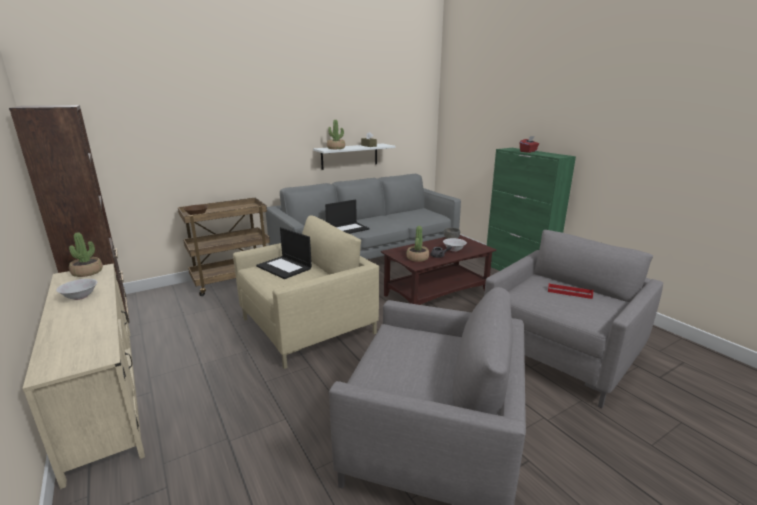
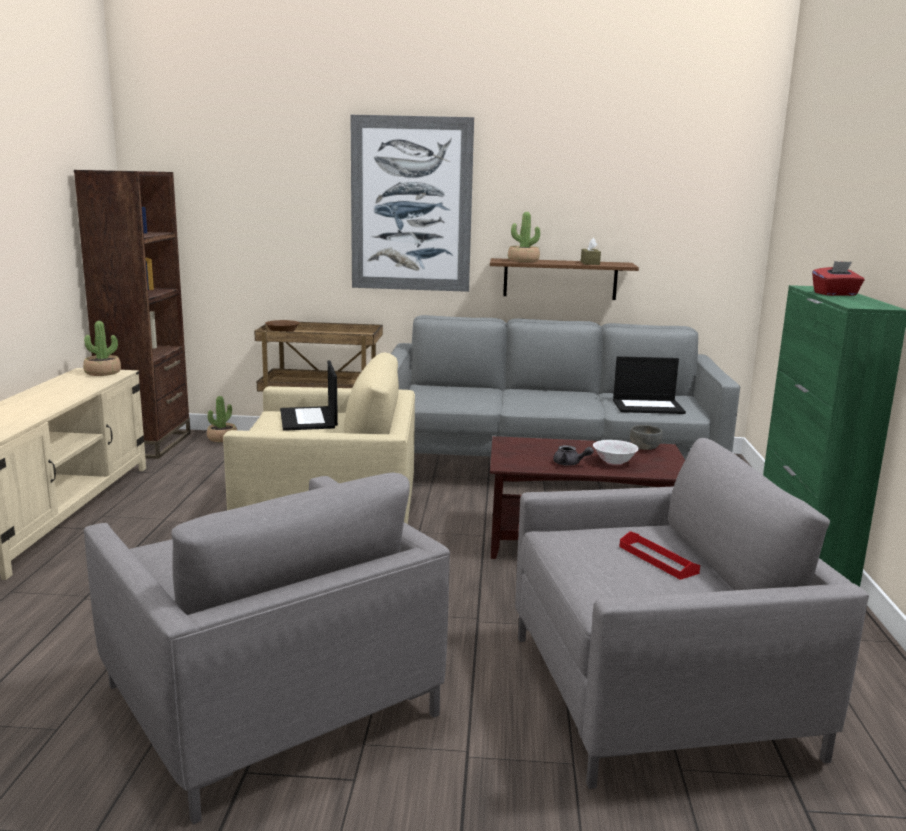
camera: 35 degrees right, 5 degrees down
(80, 297) = (58, 391): white bowl -> none
(263, 119) = (411, 205): none -> picture
(347, 229) = (494, 398): laptop -> laptop (648, 406)
(349, 156) = (560, 279): white shelf -> brown shelf
(417, 258) = (527, 457): potted plant -> potted plant (222, 438)

